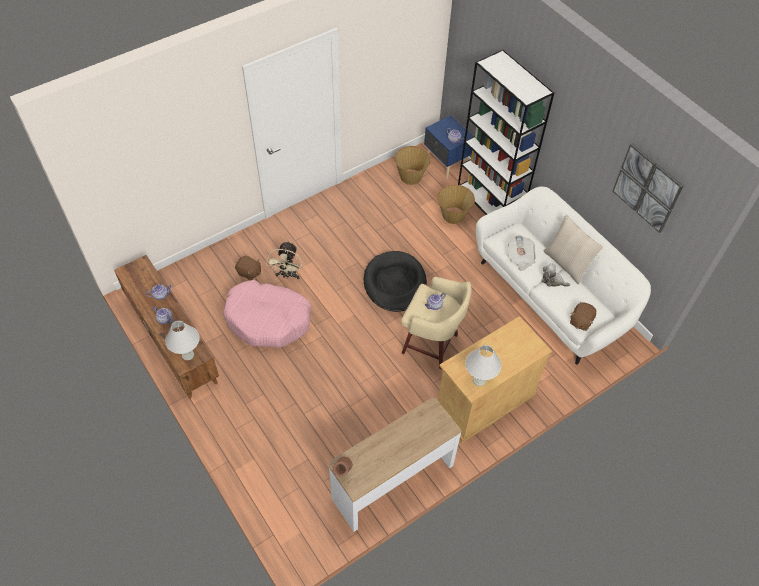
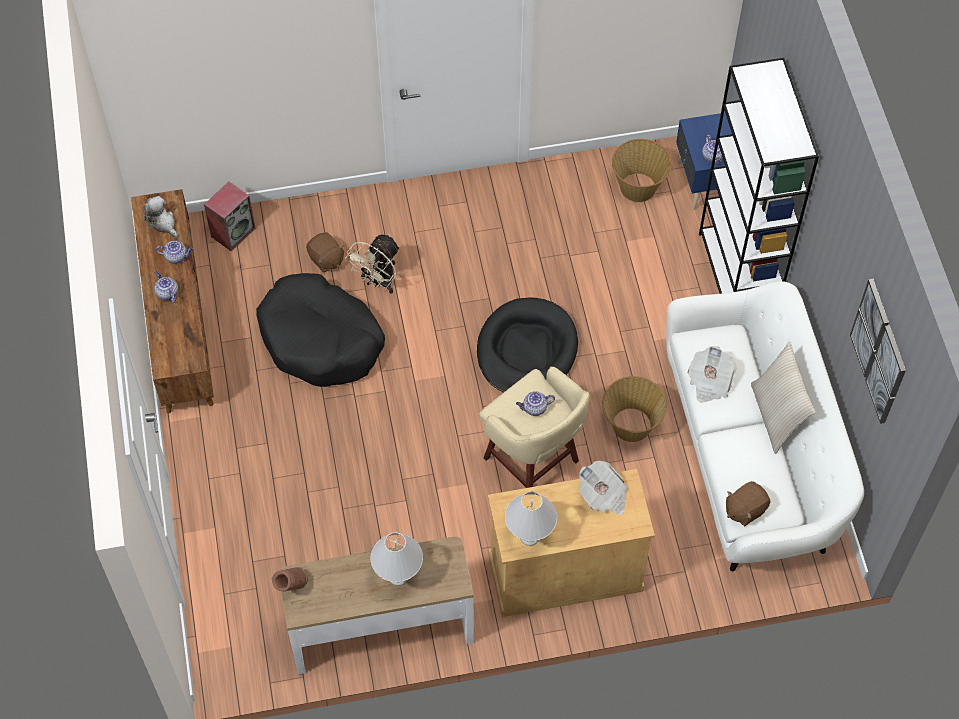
camera: 25 degrees right, 5 degrees up
(183, 276) = (233, 231): none -> speaker
(187, 355) = (175, 354): white table lamp -> white table lamp (398, 576)
(268, 320) = (321, 340): pink dog bed -> black dog bed
(453, 216) = (670, 274): basket -> basket (631, 425)
(509, 339) = (603, 495): none -> newspaper
(552, 280) = (739, 433): plush toy -> plush toy (162, 223)

